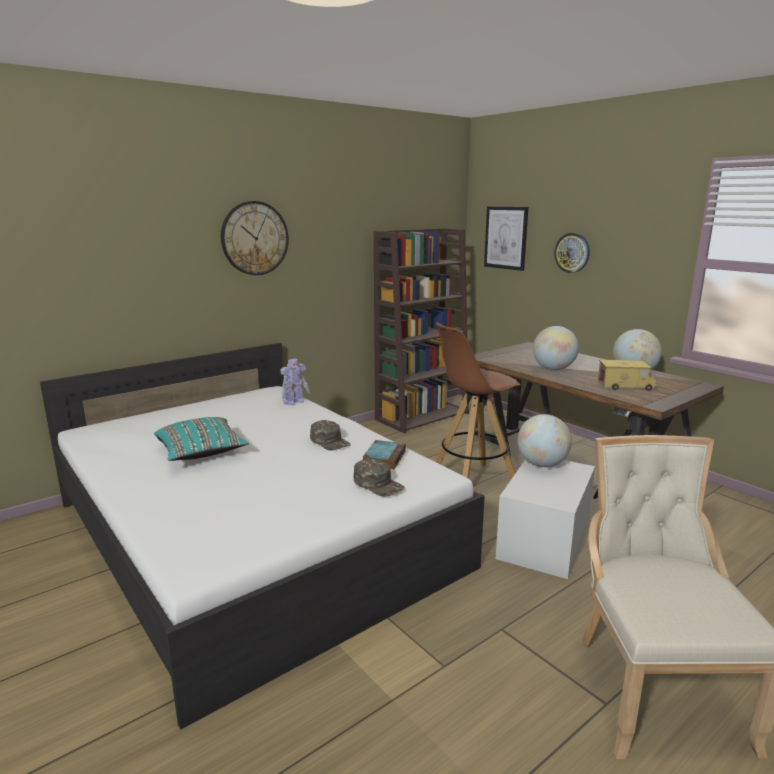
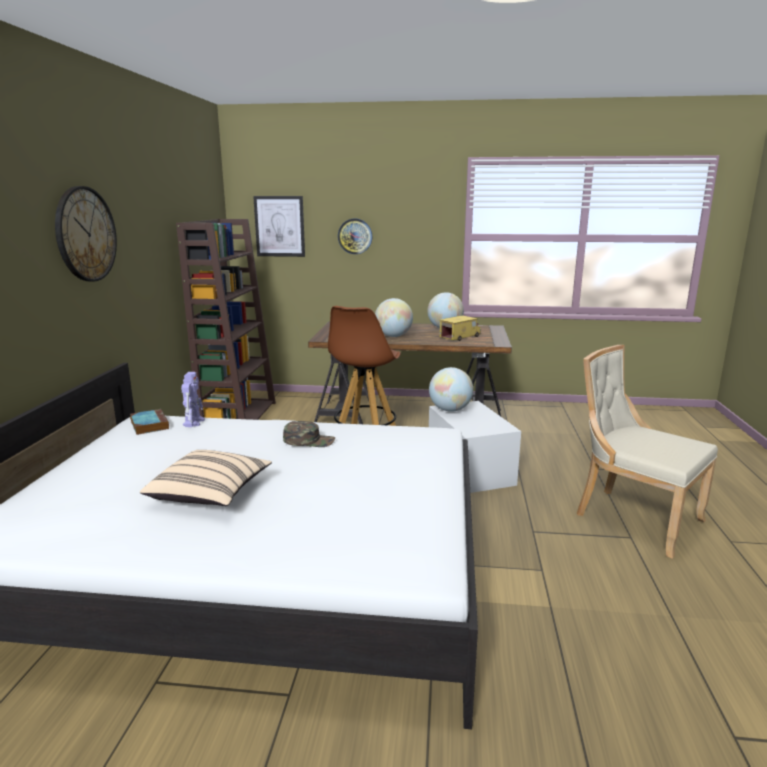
camera: 45 degrees left, 0 degrees up
(201, 453) = (210, 494): turquoise pillow -> beige pillow
(378, 484) = (418, 454): green cap -> none
(384, 457) = (379, 436): book -> book (149, 425)

